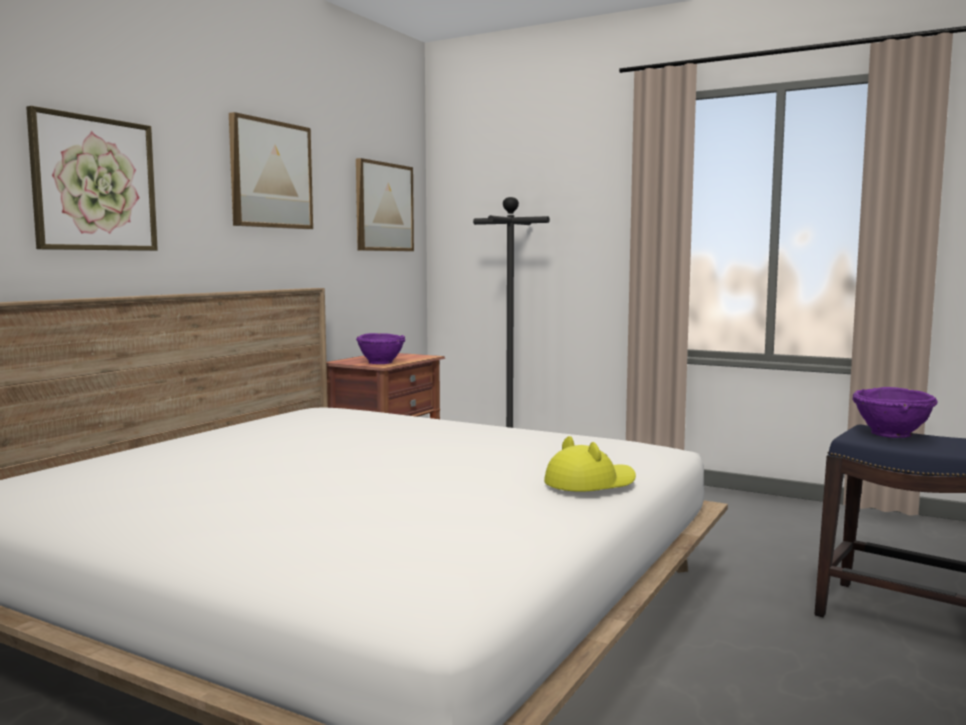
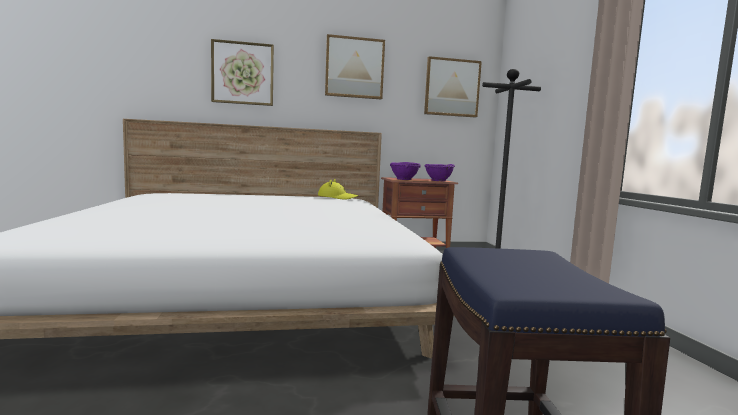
camera: 50 degrees right, 0 degrees up
(590, 483) = (258, 234): yellow hat -> yellow hat (337, 197)
(892, 434) = (521, 259): purple bowl -> purple bowl (438, 181)

